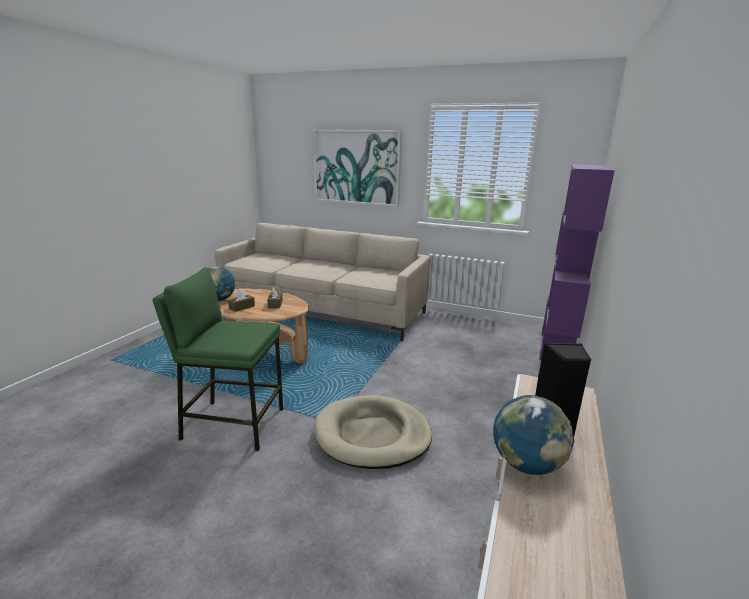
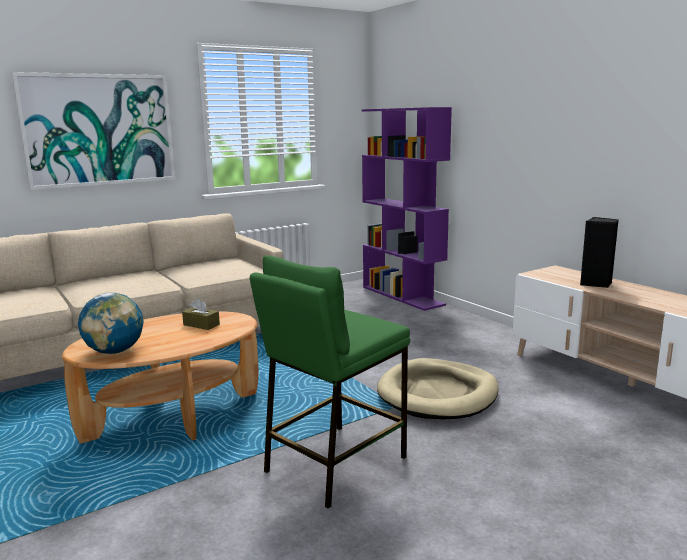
camera: 55 degrees left, 5 degrees down
(242, 307) = (174, 342): brown tissue box -> none
(526, 464) = (632, 298): globe -> none

